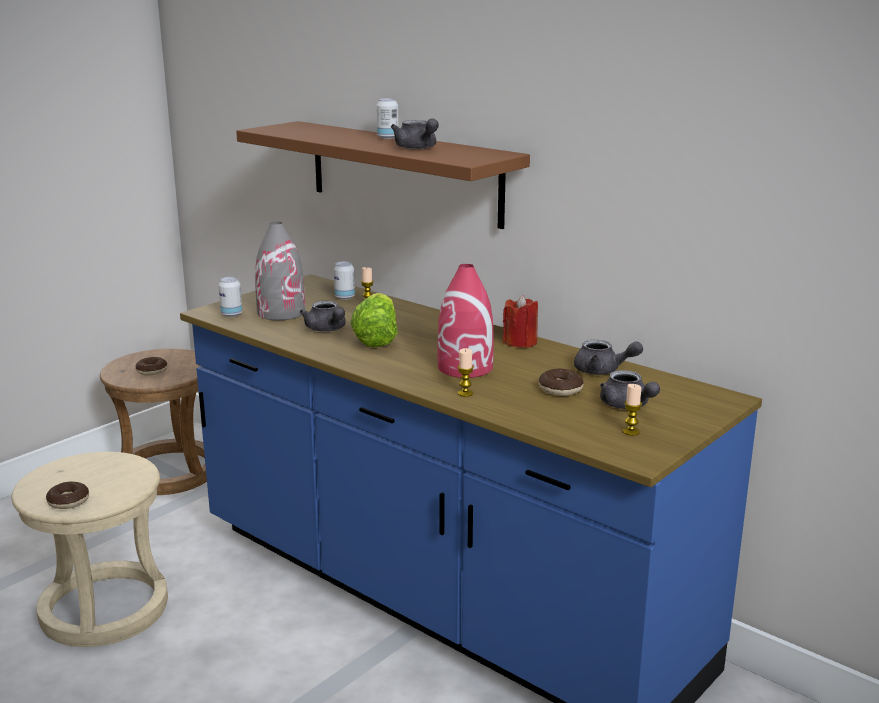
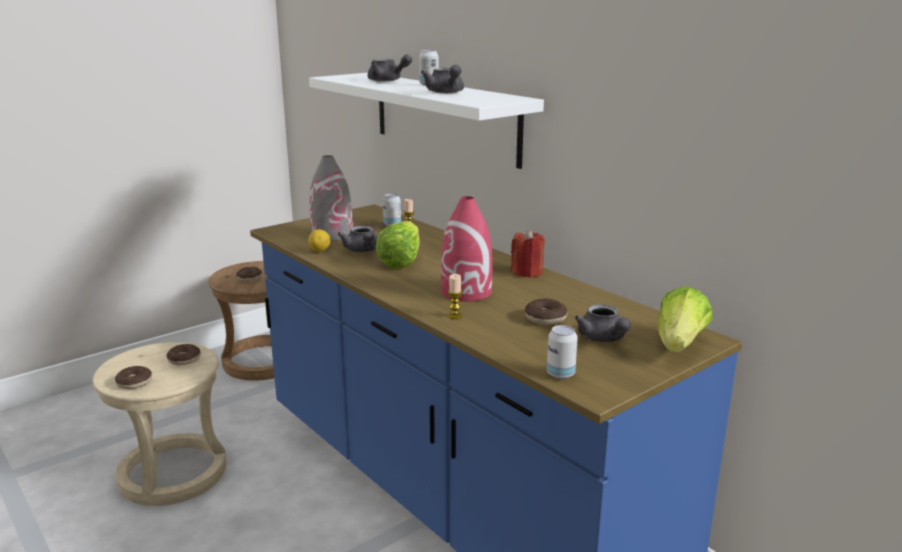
camera: 10 degrees right, 0 degrees up
(116, 471) = (184, 359): none -> donut
(231, 314) = (290, 233): can -> can (560, 374)
(278, 332) = (320, 251): none -> lemon
(403, 172) = (444, 117): brown shelf -> white shelf
(603, 371) = (593, 304): grey teapot -> grey teapot (388, 81)
(631, 432) = (596, 365): candle -> none
(703, 406) = (679, 345): none -> lettuce

